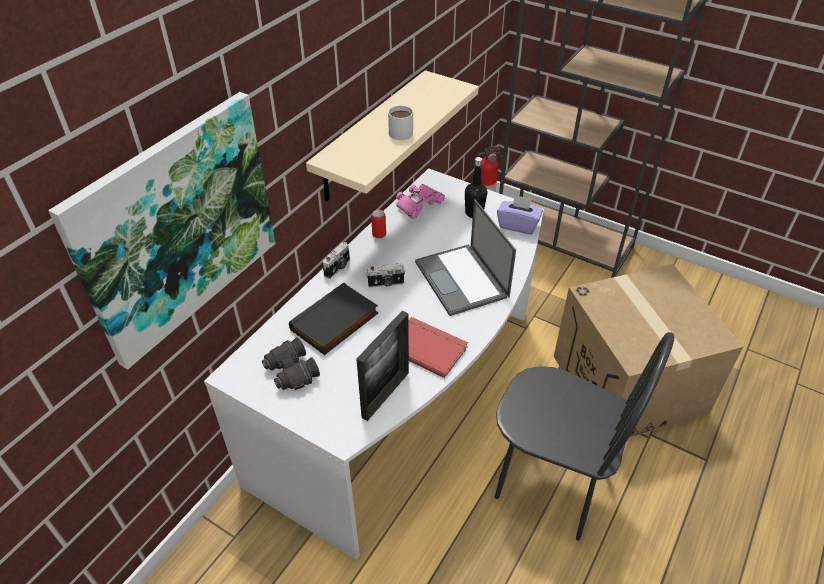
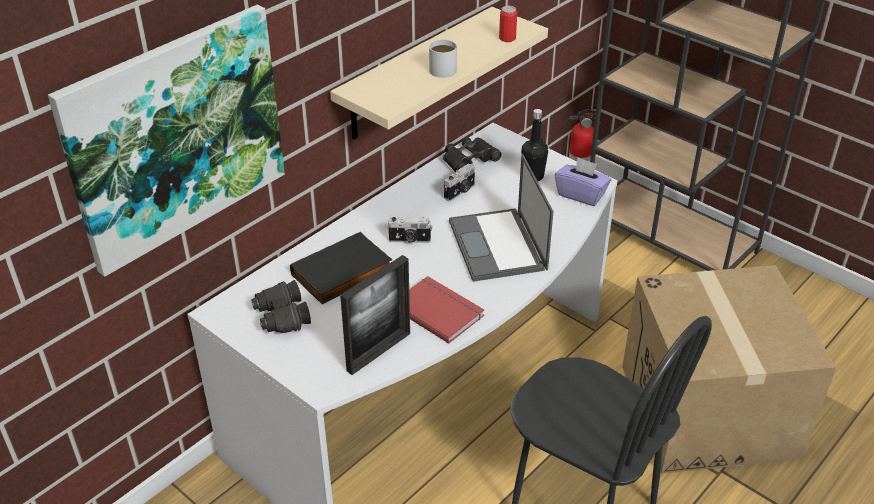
camera: 10 degrees right, 5 degrees down
(338, 268) = (360, 218): camera -> camera (460, 192)
(379, 234) = (415, 187): can -> can (507, 38)
(418, 204) = (469, 160): pink binoculars -> black binoculars

